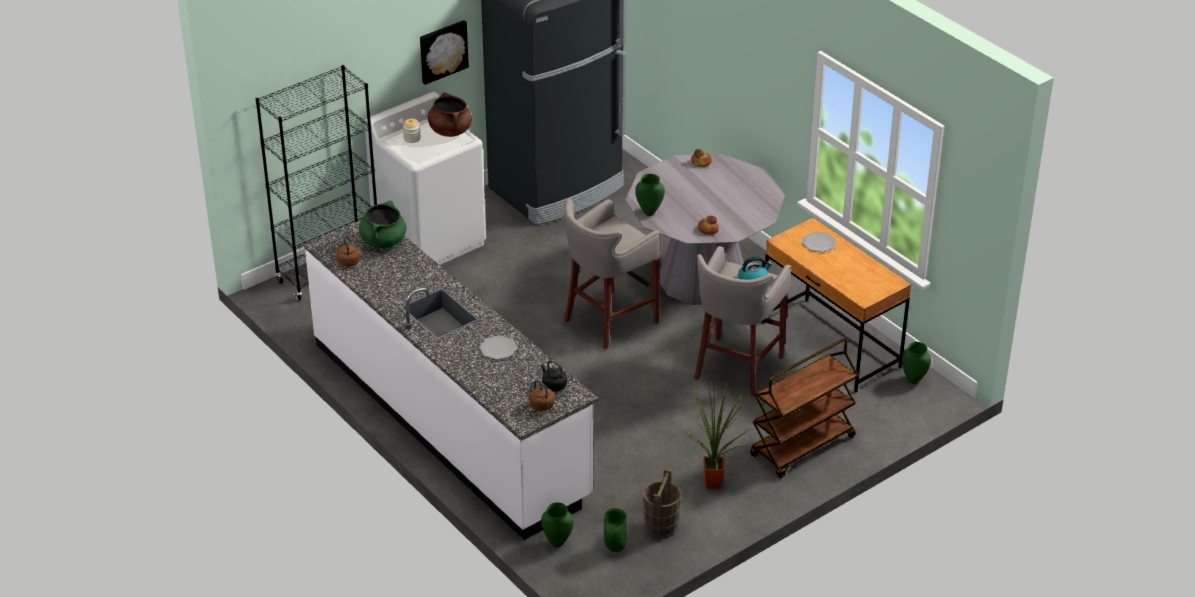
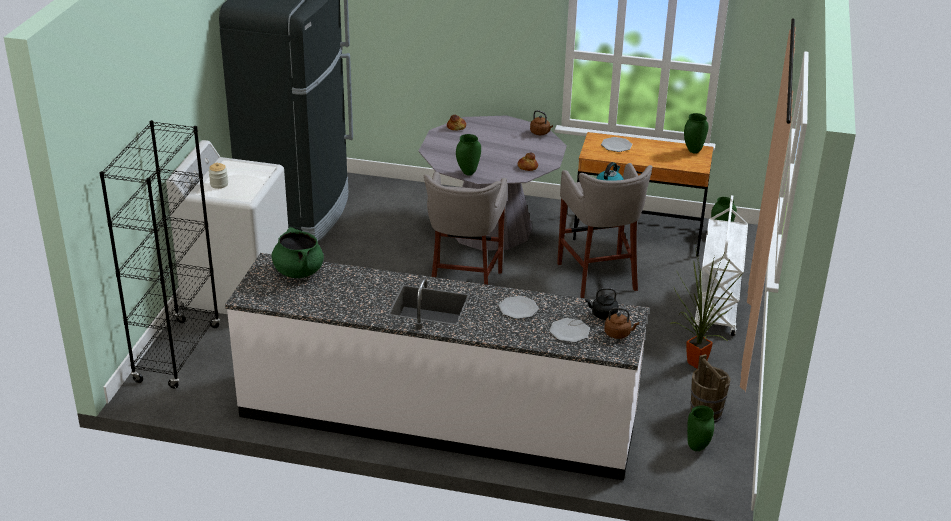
camera: 40 degrees left, 5 degrees down
(349, 263) = (290, 301): brown kettle -> brown kettle (540, 133)
(442, 51) = (200, 96): picture -> none
(450, 131) = (245, 167): brown cooking pot -> none
(509, 385) = (569, 331): none -> plate
(557, 543) = (651, 468): green vase -> green vase (693, 151)
(802, 447) = (717, 308): brown cart -> white cart

